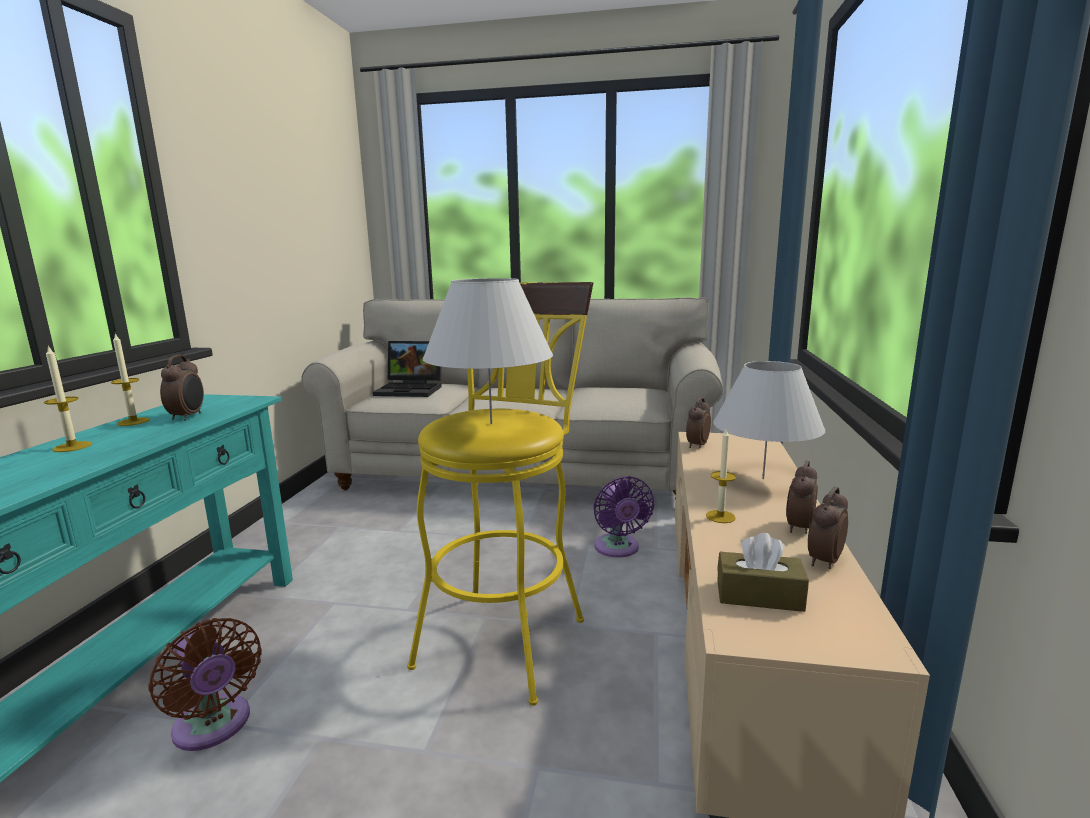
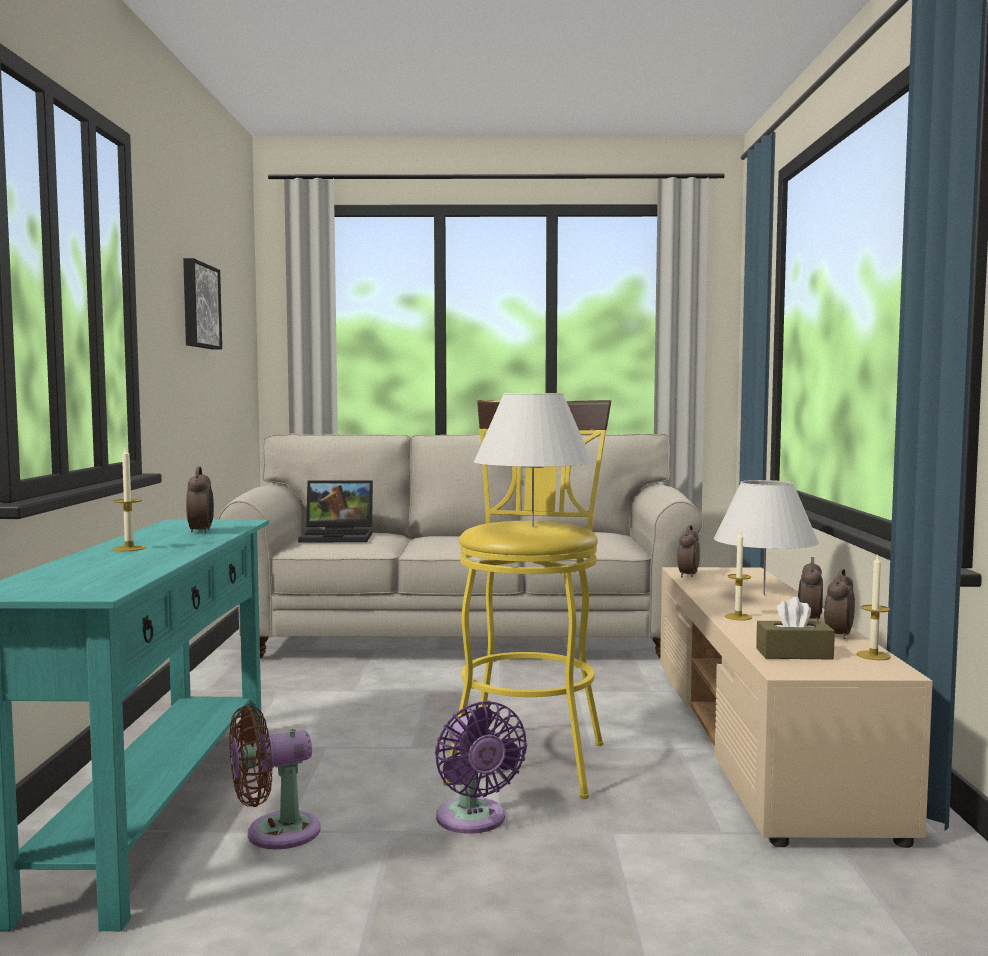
camera: 10 degrees left, 10 degrees down
(133, 422) = (148, 535): candle -> candle (873, 655)
(214, 727) = (275, 833): brown fan -> brown fan turned 120 degrees clockwise
(273, 190) = (198, 306): none -> picture
(618, 549) = (610, 693): purple fan -> purple fan (473, 821)

